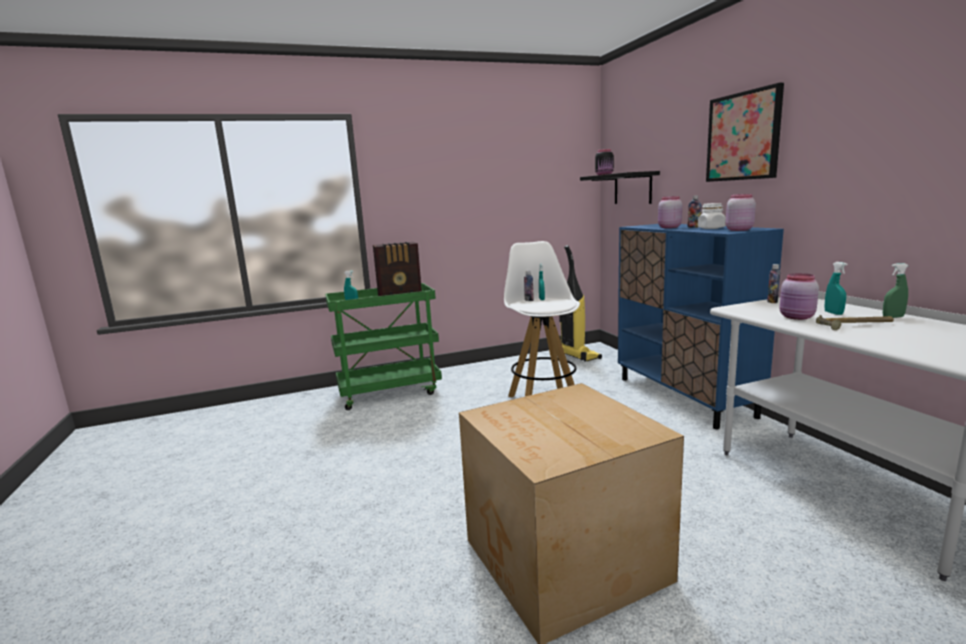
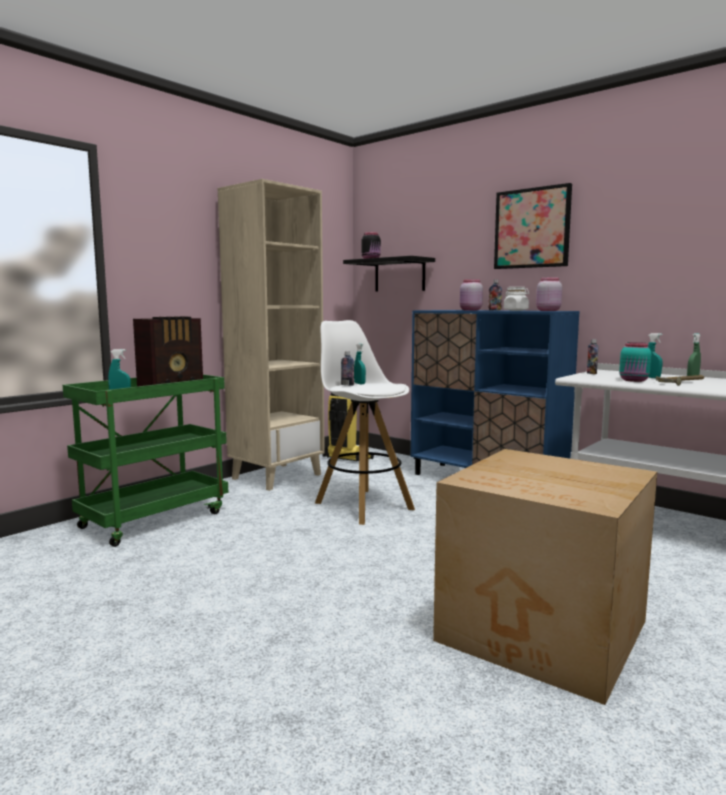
camera: 30 degrees left, 5 degrees down
(505, 367) = (277, 476): none -> beige bookcase
(797, 317) = (634, 380): pink jar -> turquoise jar

